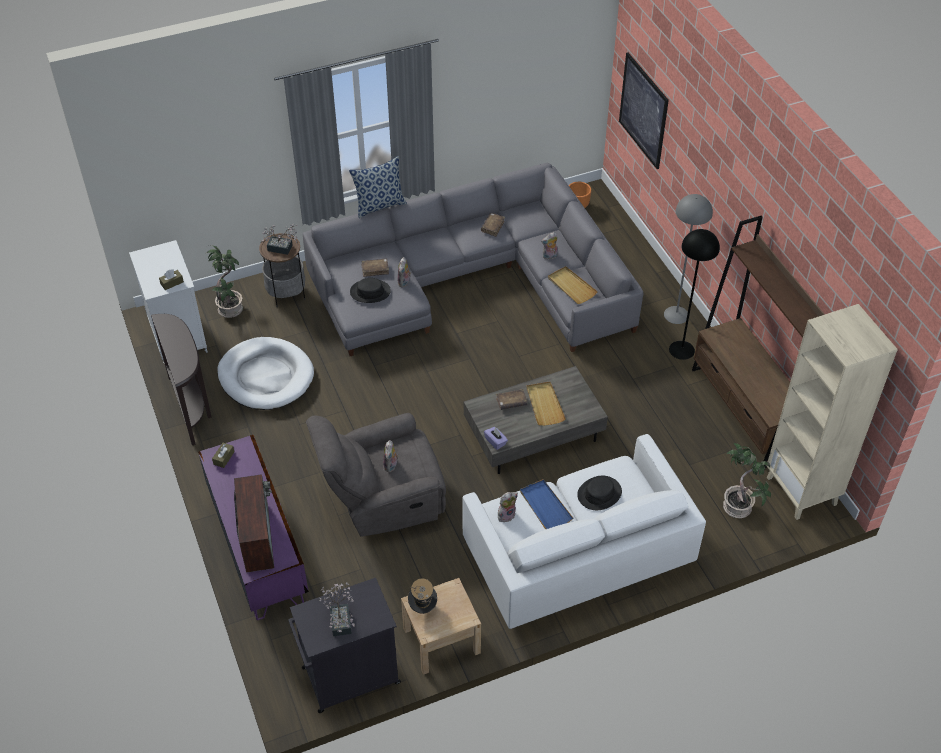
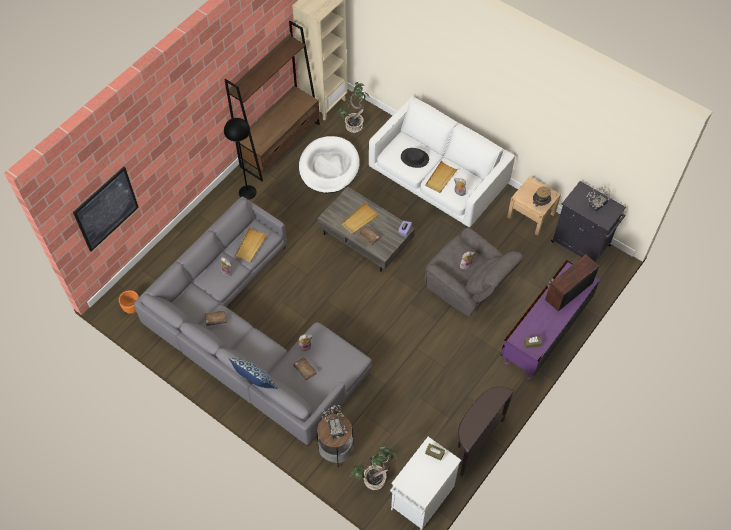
camera: 120 degrees left, 10 degrees up
(266, 377) = (420, 413): white dog bed -> white dog bed (329, 167)
(370, 292) = (328, 361): black hat -> none
(545, 506) = (441, 178): blue tray -> beige tray
(676, 315) = (217, 206): grey floor lamp -> none

